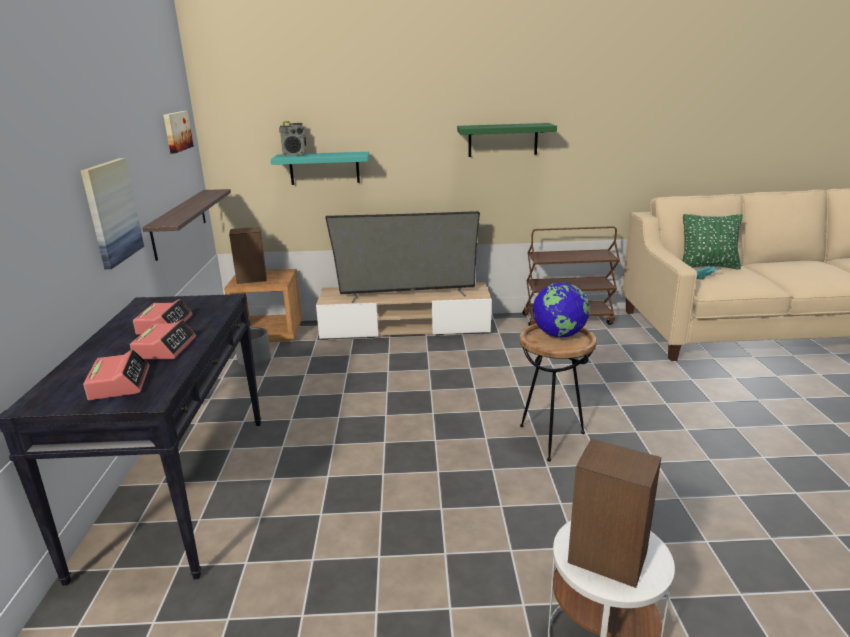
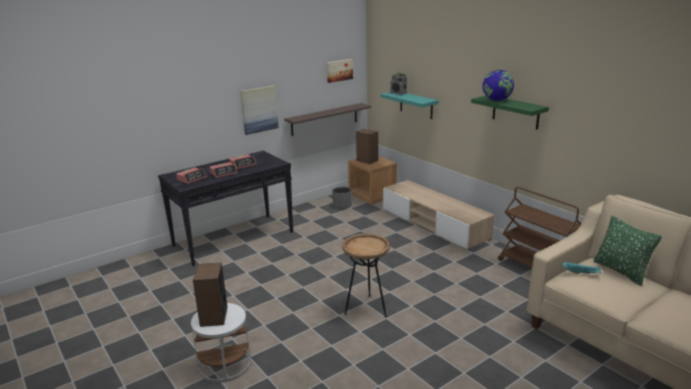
camera: 55 degrees right, 0 degrees up
(407, 294) = (434, 202): television -> none
(559, 335) = (371, 244): globe -> globe (497, 100)

